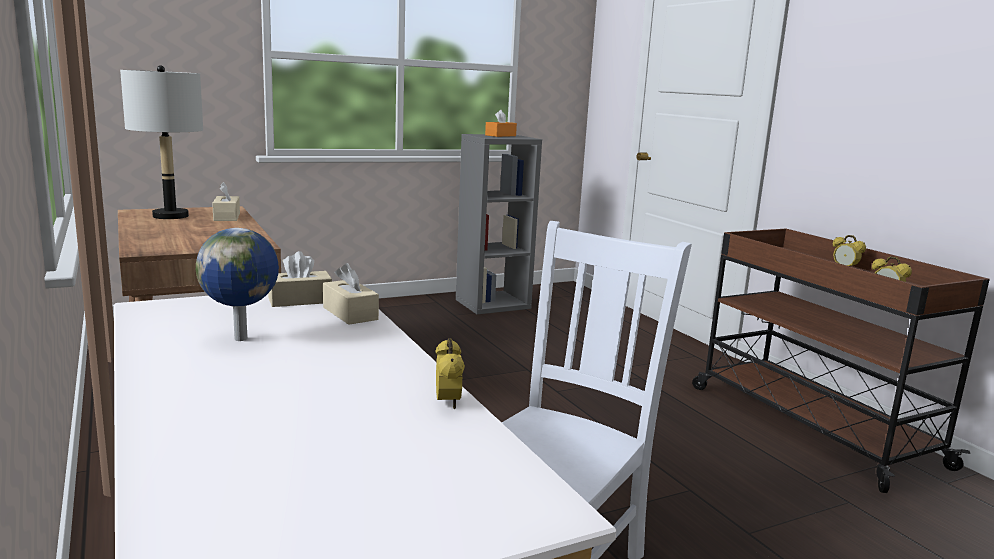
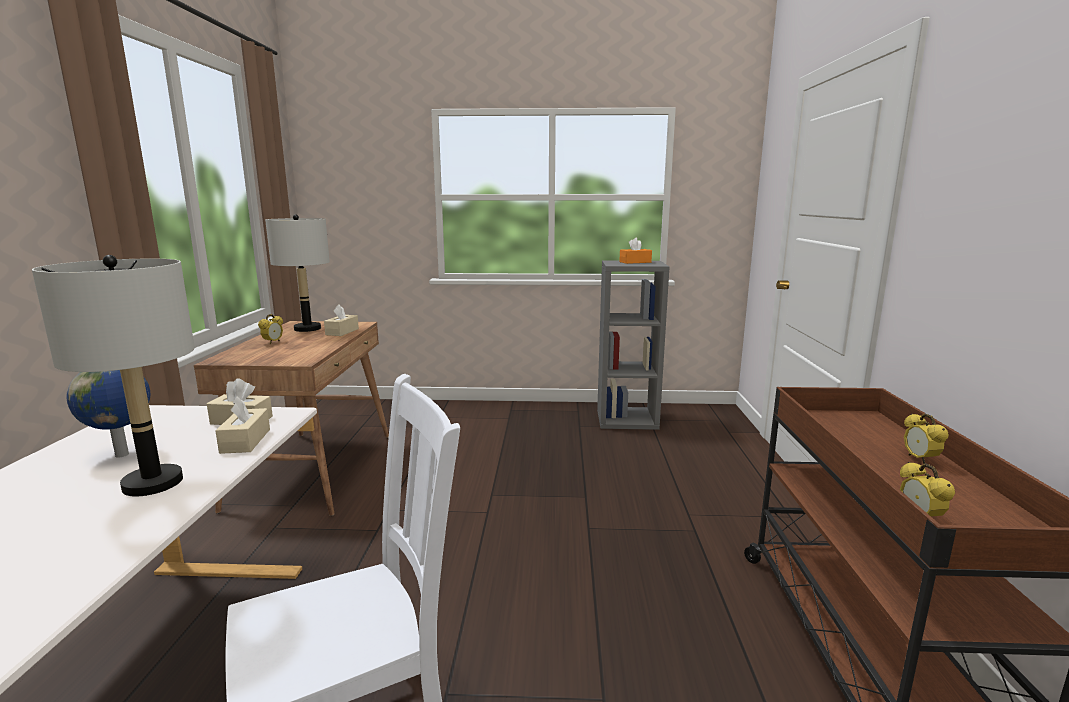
camera: 30 degrees right, 0 degrees up
(340, 351) = (152, 483): none -> grey table lamp
(448, 403) = (88, 573): alarm clock -> alarm clock (273, 342)

